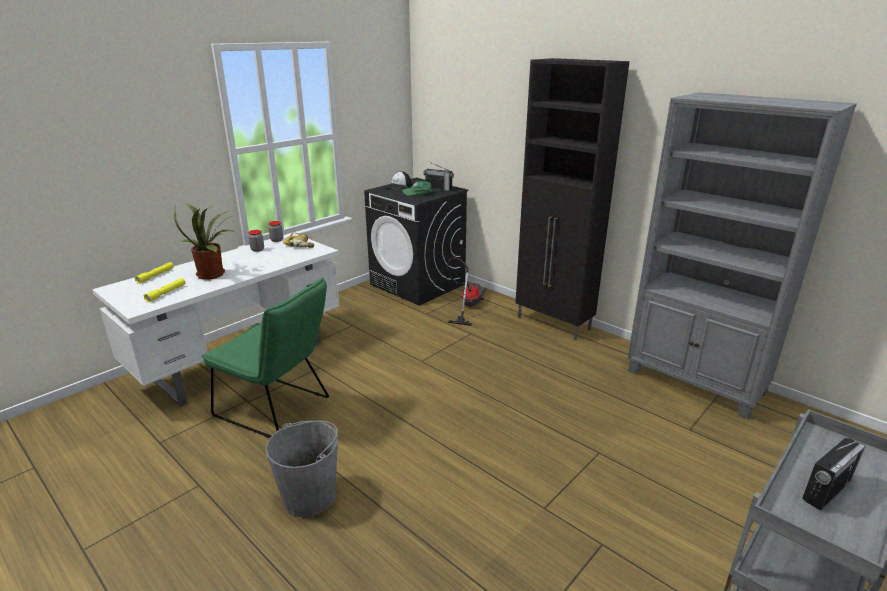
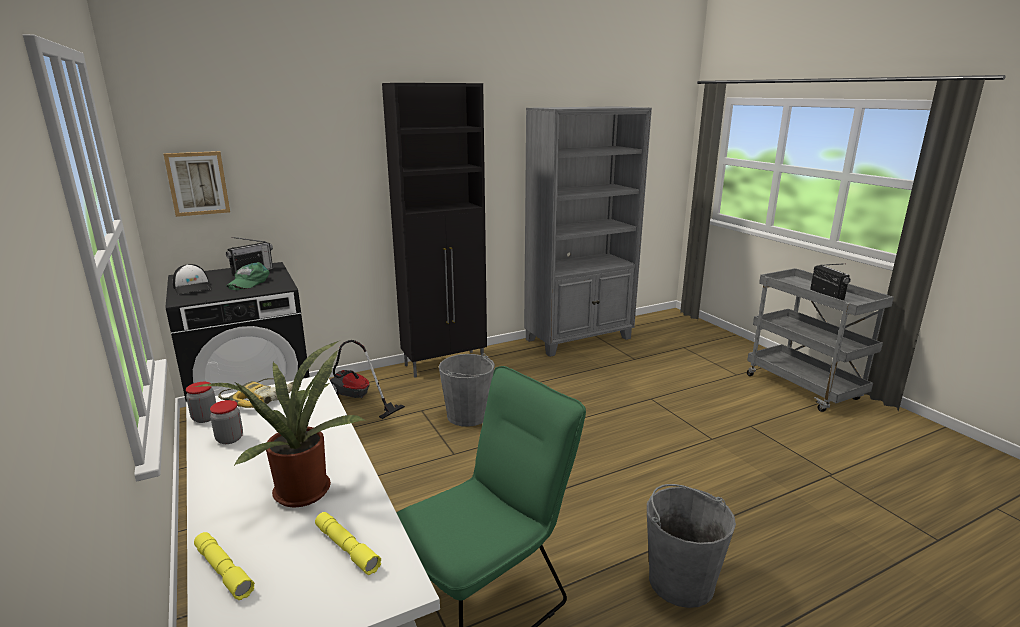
camera: 70 degrees left, 5 degrees down
(438, 122) = (198, 183): none -> picture
(478, 354) = (468, 415): none -> grey bucket

